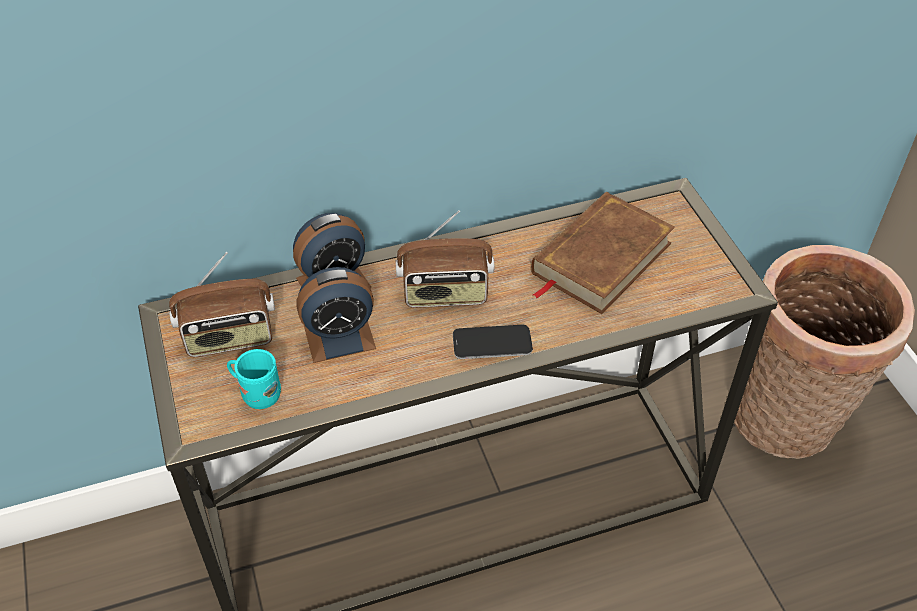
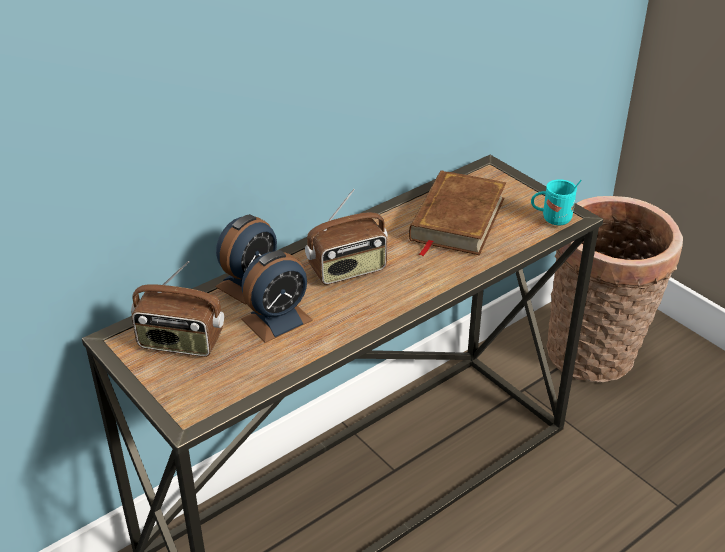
camera: 20 degrees left, 10 degrees down
(229, 338) = (180, 343): radio -> radio turned 45 degrees clockwise
(257, 394) = (228, 376): turquoise mug -> turquoise mug (552, 219)
(492, 343) = (406, 294): phone -> none

